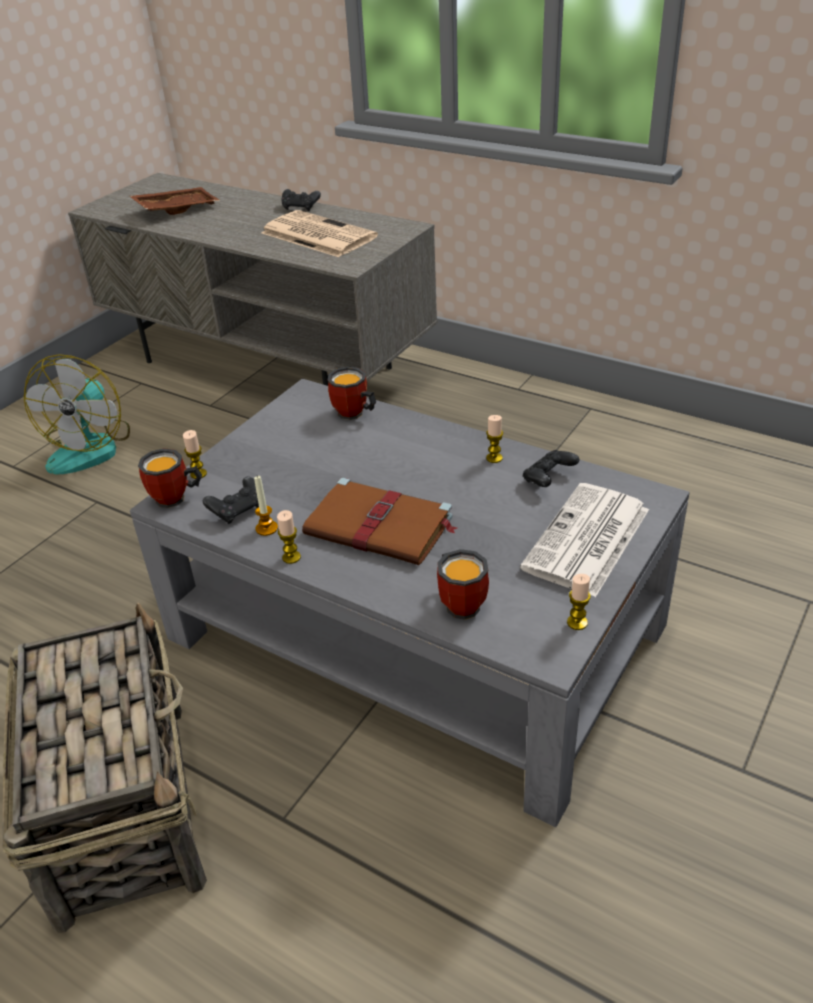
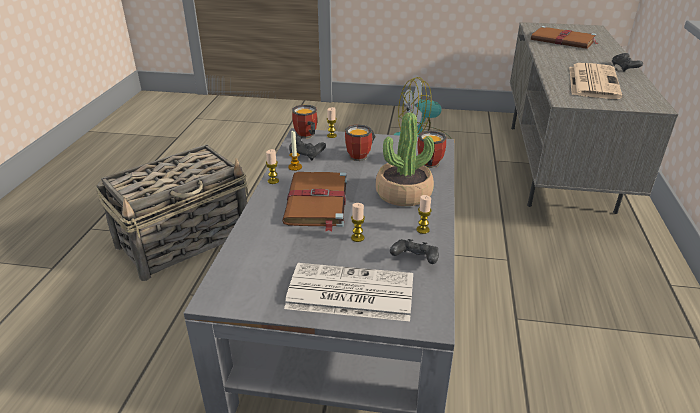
camera: 65 degrees right, 5 degrees down
(176, 209) = (563, 41): brown tray -> brown book
(408, 451) = (403, 194): none -> potted plant
(462, 602) = (256, 249): mug -> mug (362, 156)
(577, 622) = (252, 304): candle -> candle (357, 238)

